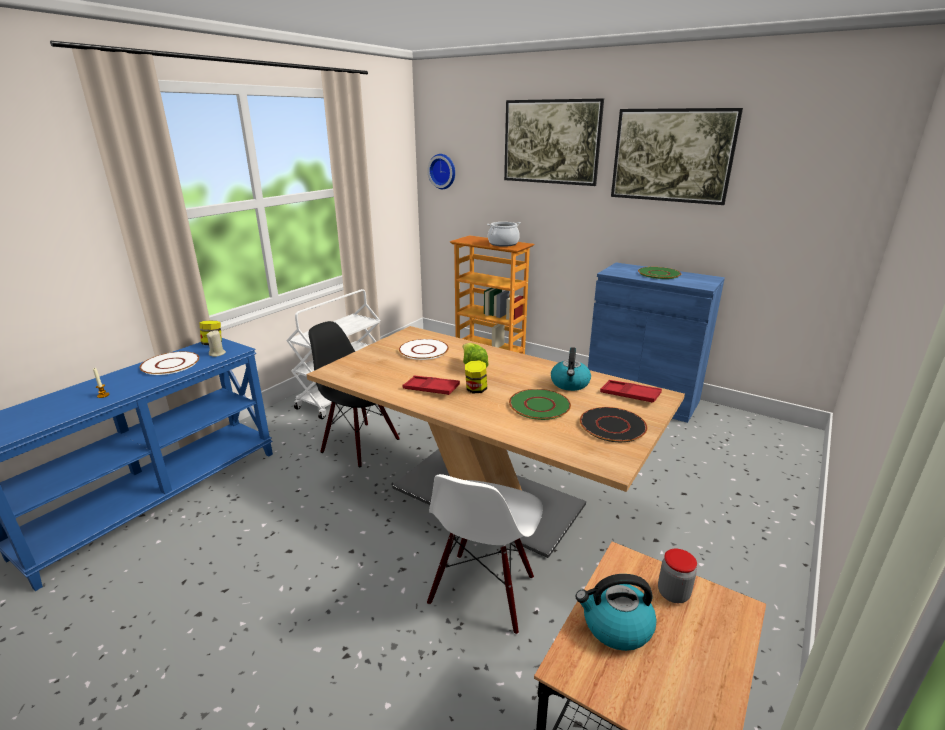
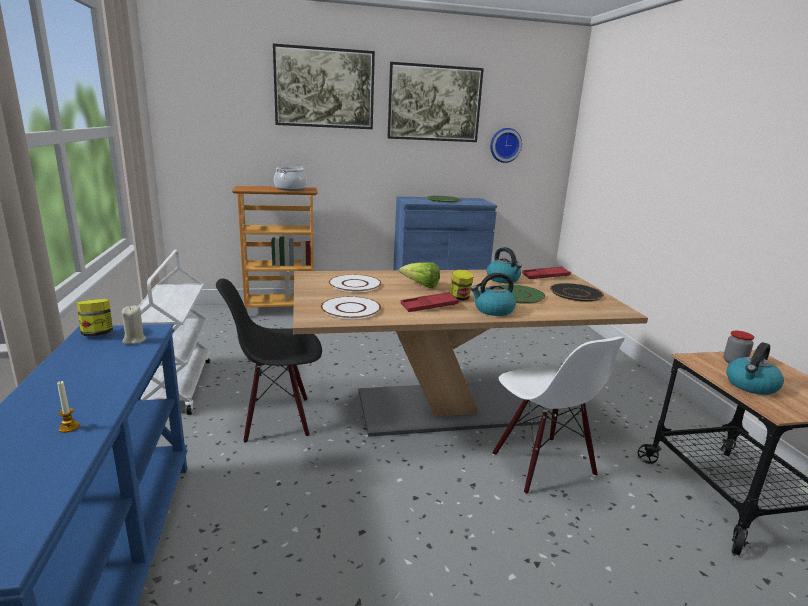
camera: 45 degrees left, 5 degrees down
(170, 364) = (88, 367): white plate -> white plate (350, 309)
(443, 171) = (191, 116): wall clock -> wall clock (505, 145)
(475, 412) = (493, 310): none -> kettle

